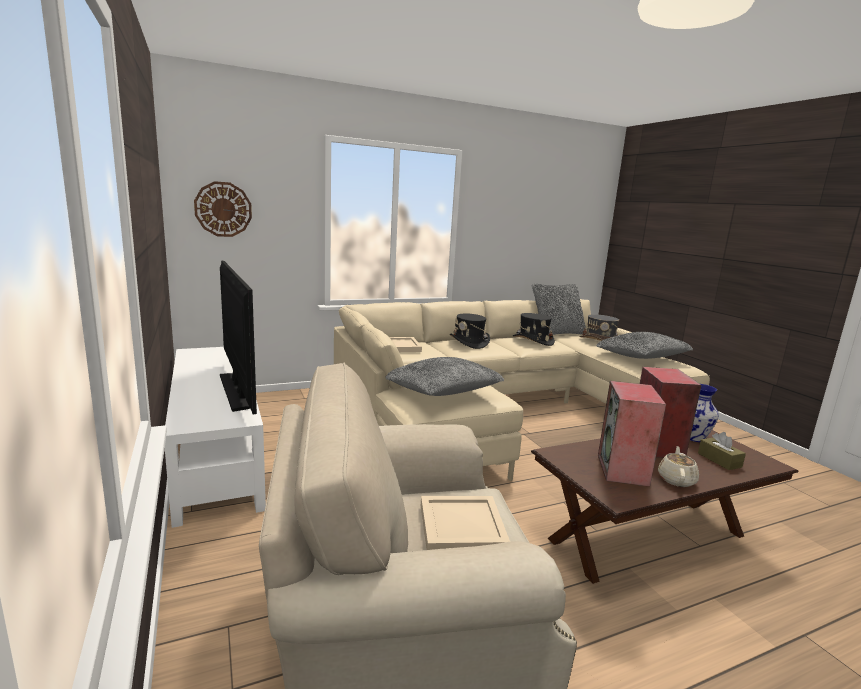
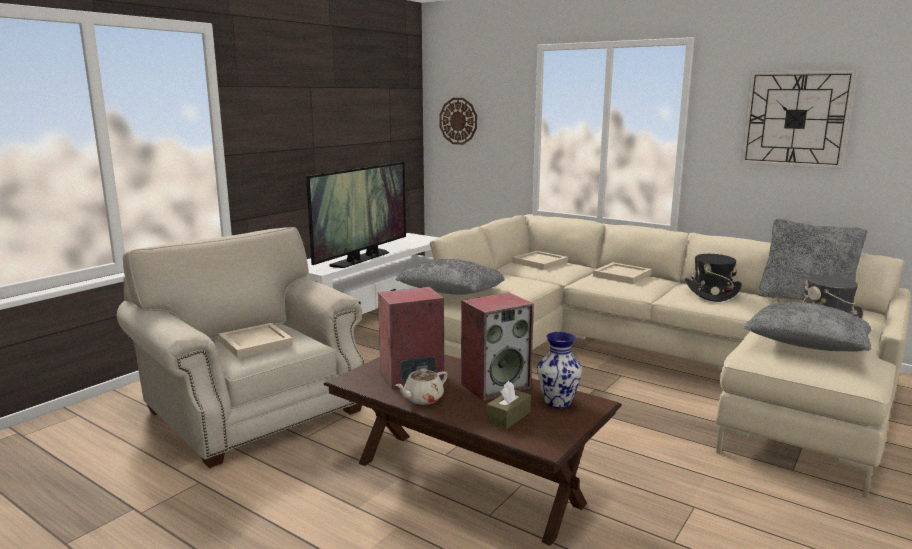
camera: 60 degrees right, 0 degrees up
(469, 342) = (622, 275): black hat -> beige tray
(522, 216) = (795, 119): none -> wall clock
(676, 480) = (422, 399): beige teapot -> beige teapot turned 150 degrees clockwise

